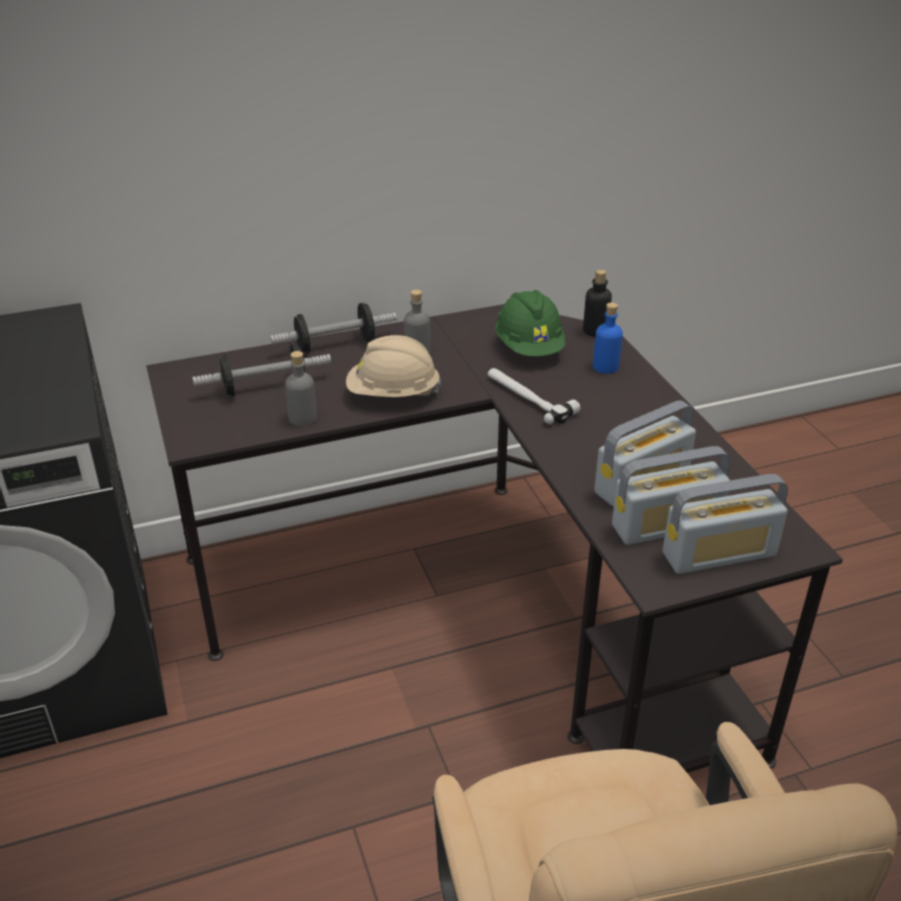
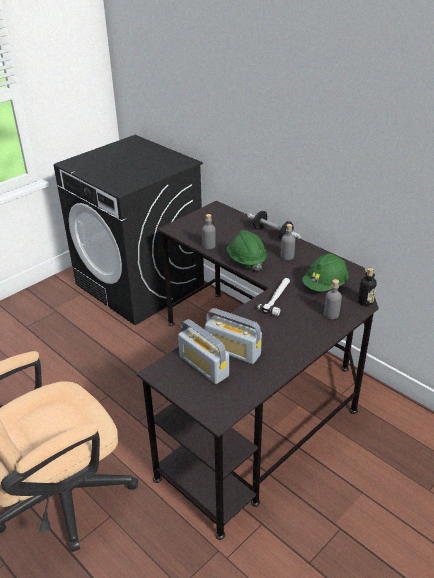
camera: 65 degrees right, 0 degrees up
(265, 387) = (223, 229): dumbbell -> none
(393, 395) = (246, 261): beige hard hat -> green hard hat
(605, 367) = (331, 314): blue bottle -> grey bottle
(719, 554) = (192, 388): radio -> none

